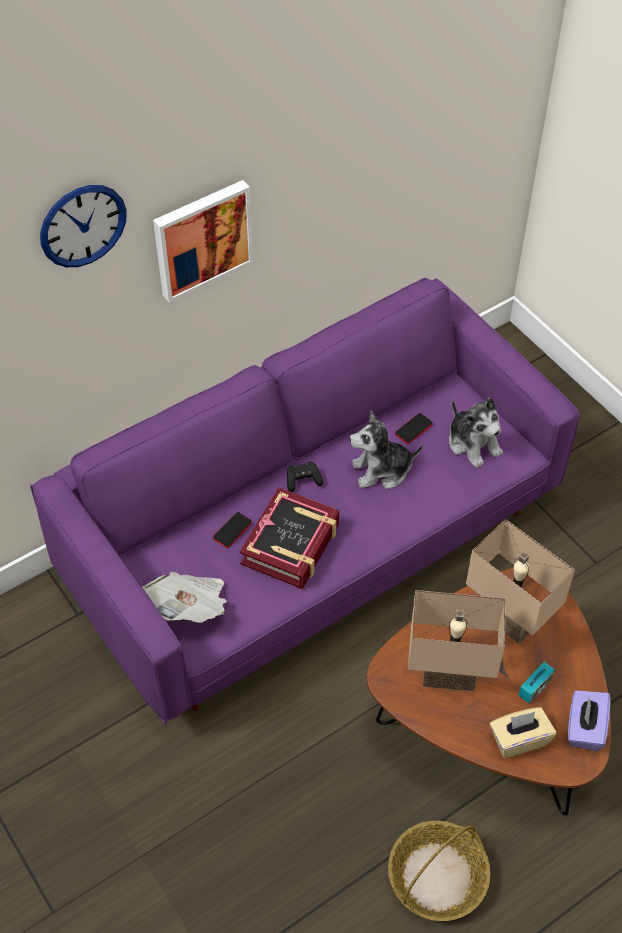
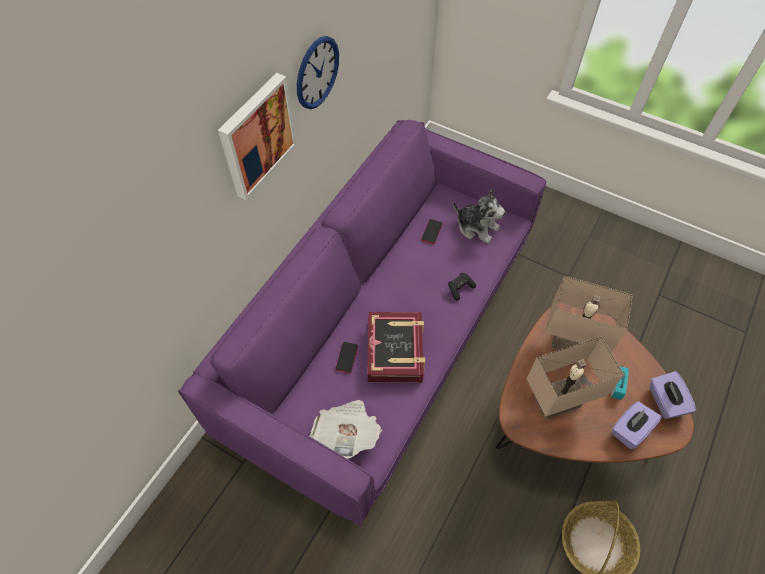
camera: 25 degrees left, 5 degrees up
(83, 225) = (162, 153): wall clock -> wall clock (317, 73)
(303, 480) = (377, 299): black game controller -> black game controller (460, 288)
(382, 470) = (427, 270): plush toy -> none
(519, 739) = (630, 430): beige tissue box -> purple tissue box

